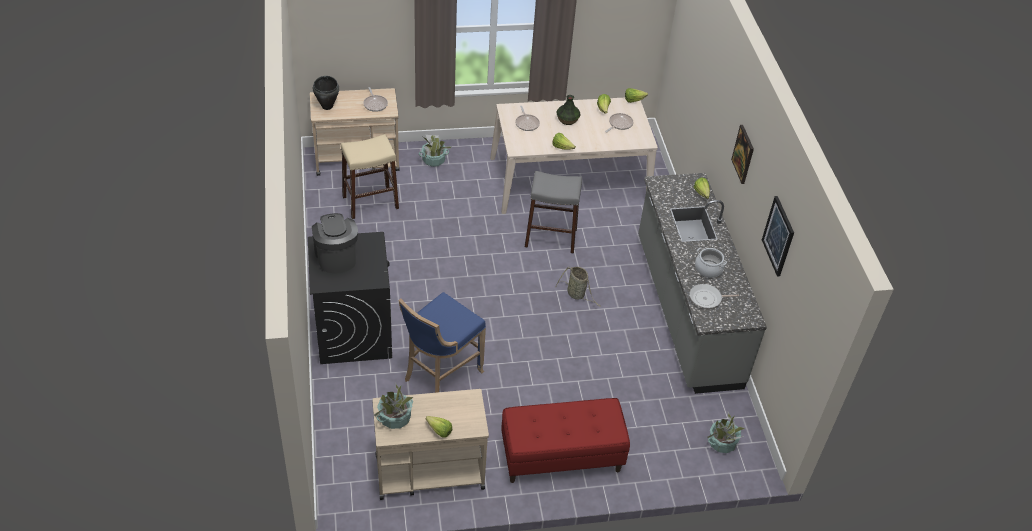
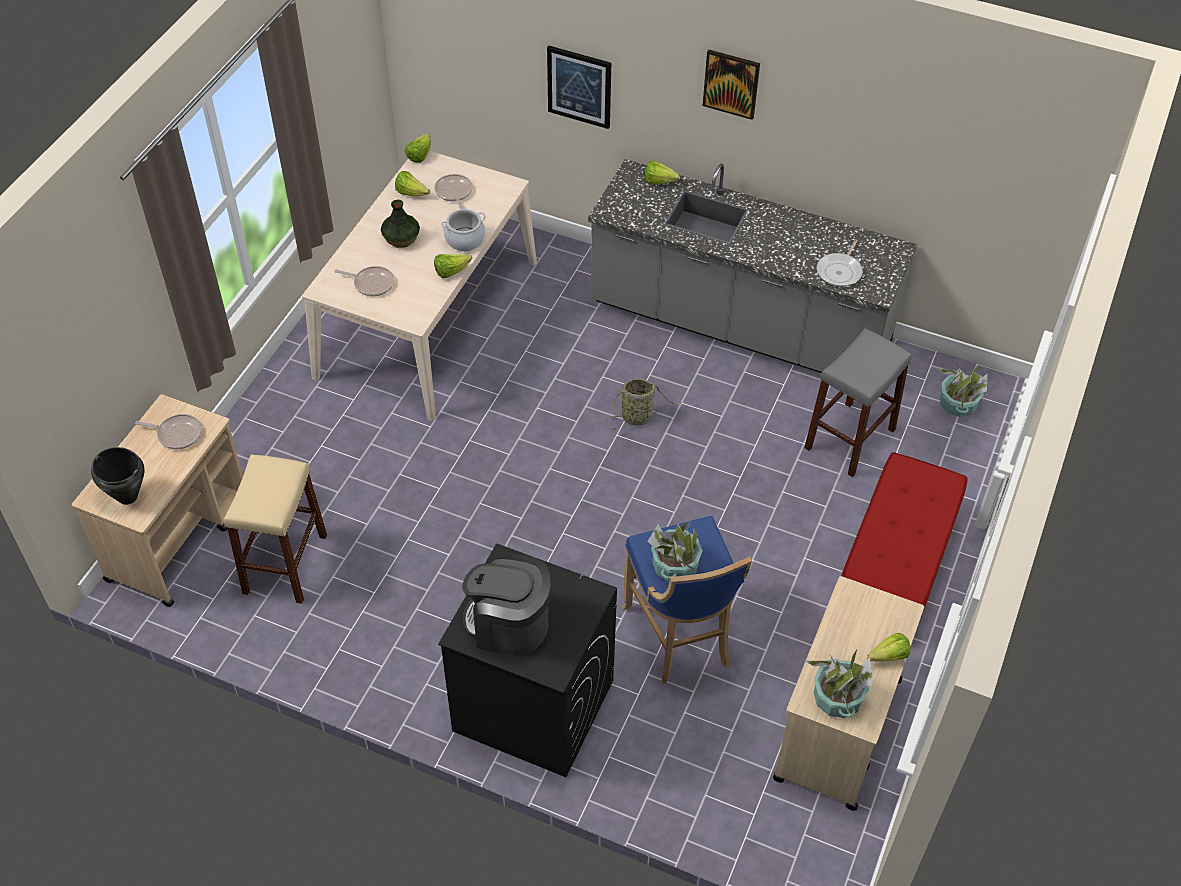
camera: 55 degrees left, 5 degrees up
(433, 160) = (261, 445): potted plant -> potted plant (675, 565)
(550, 237) = (518, 392): grey stool -> grey stool (849, 439)
(708, 269) = (793, 244): cooking pot -> cooking pot (465, 239)
(778, 236) = (892, 130): picture -> picture (579, 86)

